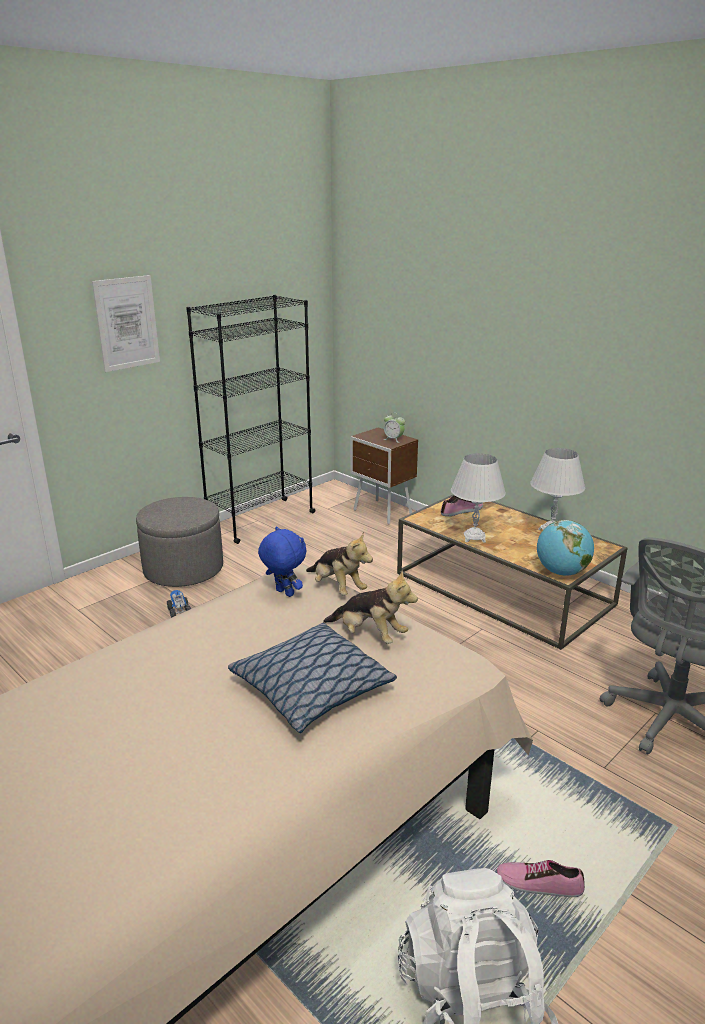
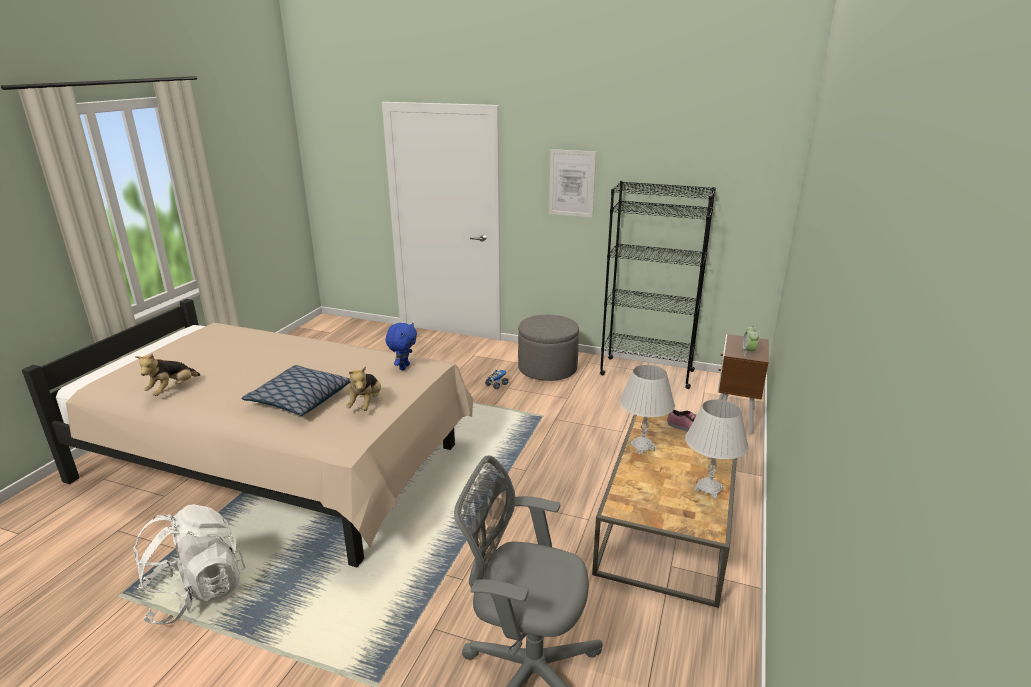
camera: 65 degrees right, 0 degrees up
(337, 588) = (425, 382): plush toy -> plush toy (172, 390)
(539, 883) = (297, 606): shoe -> none
(561, 572) = (622, 507): globe -> none

